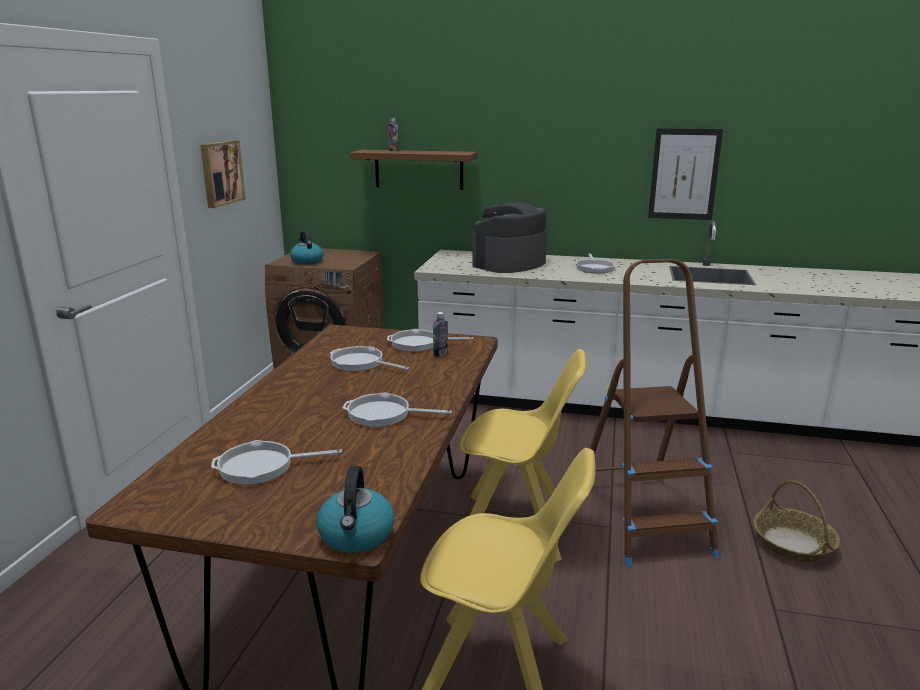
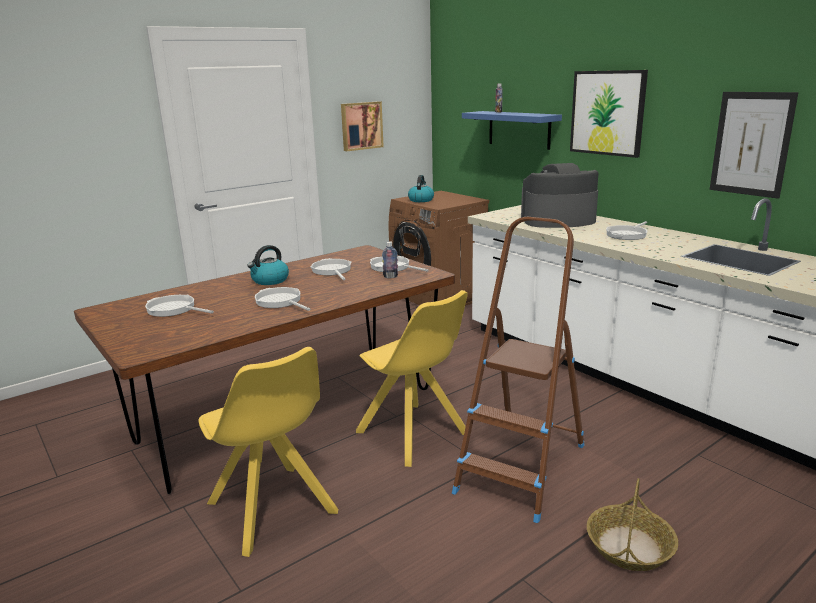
camera: 40 degrees right, 0 degrees up
(356, 535) = (141, 353): kettle -> kettle (270, 280)
(418, 169) = (519, 129): brown shelf -> blue shelf
(534, 149) = (607, 113): none -> picture

